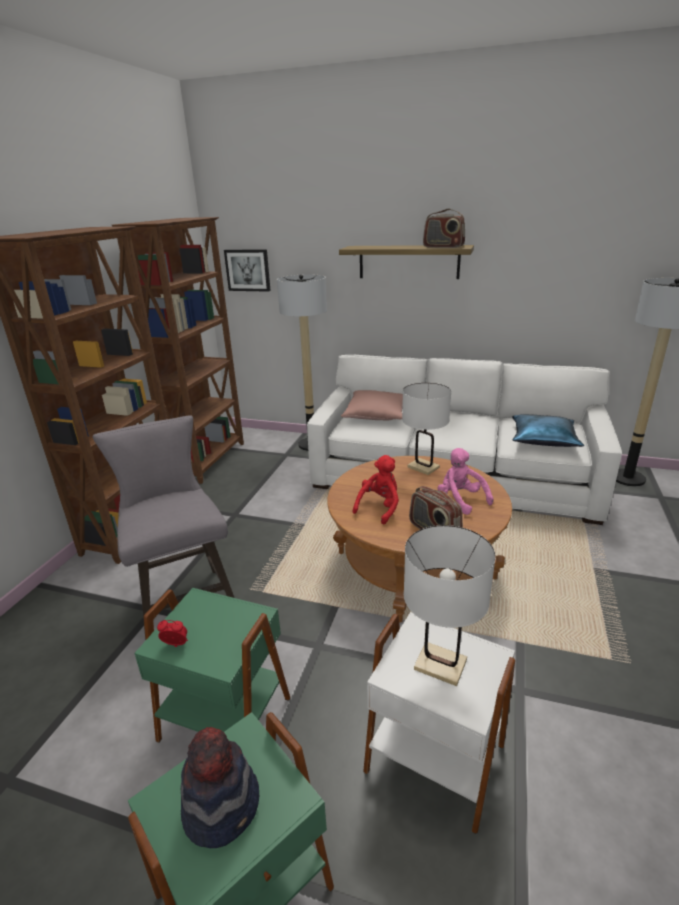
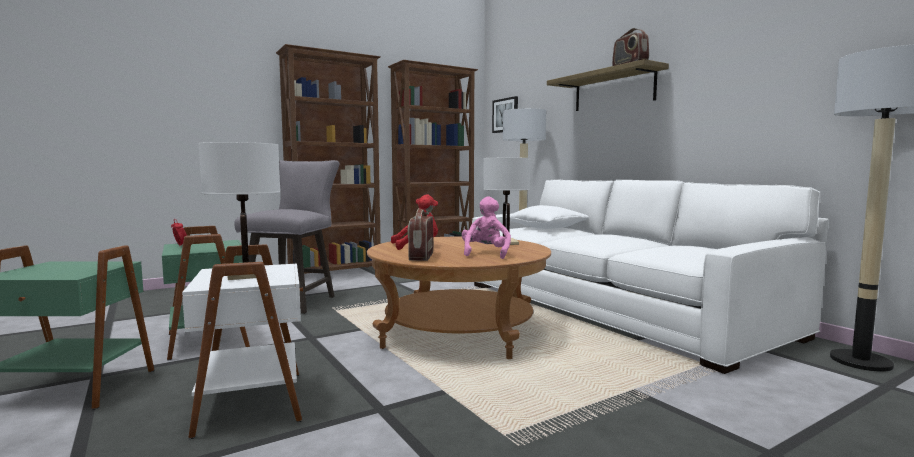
camera: 40 degrees right, 20 degrees down
(222, 804) = (58, 269): hat -> none
(377, 415) = (547, 228): pink pillow -> white pillow
(544, 439) = (677, 252): blue pillow -> none

